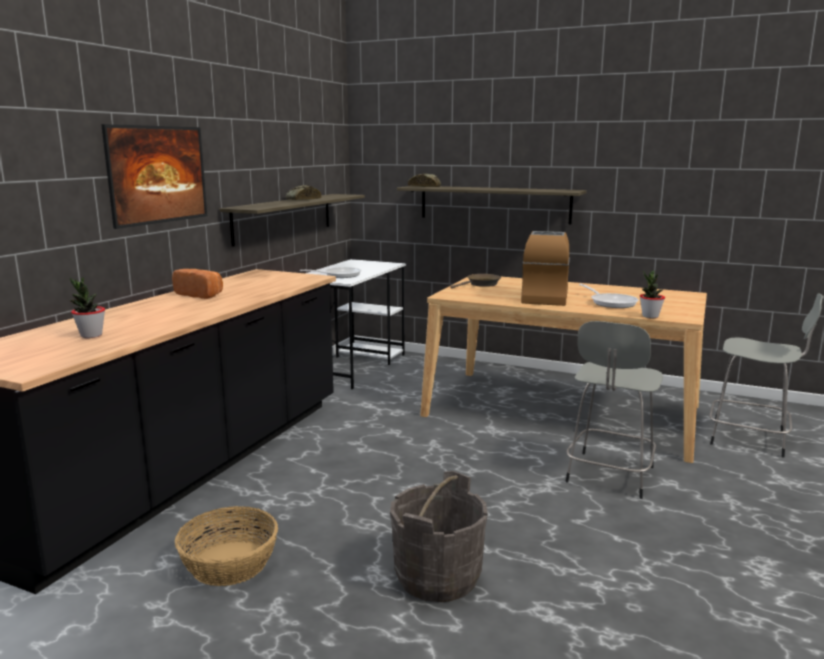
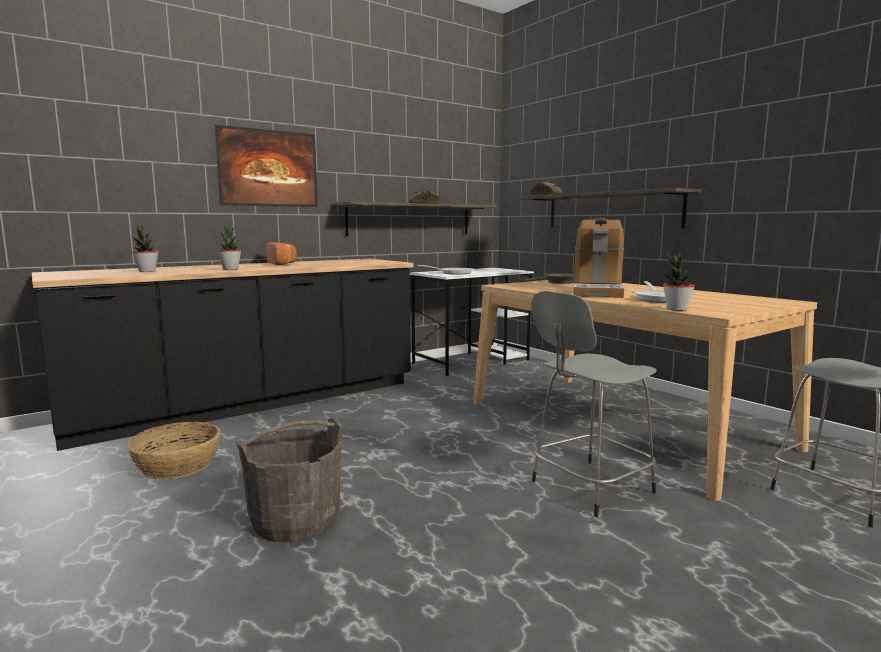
camera: 30 degrees right, 5 degrees down
(184, 316) = (230, 269): none -> potted plant
(545, 297) = (597, 292): coffee machine -> coffee machine turned 150 degrees clockwise

